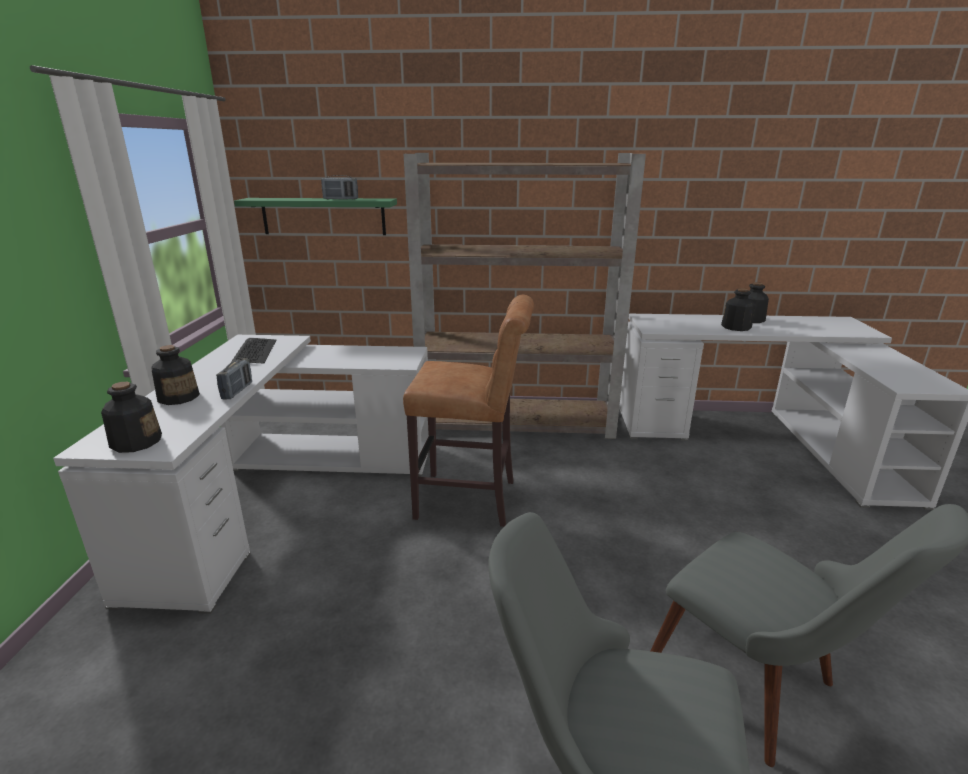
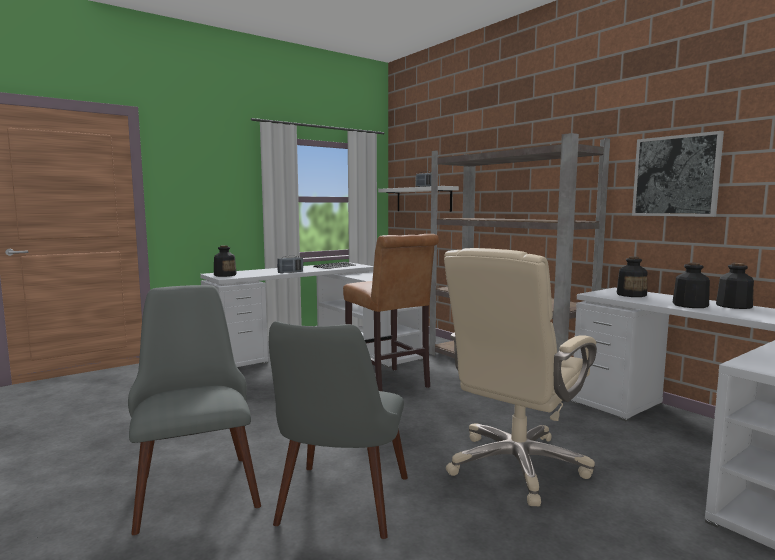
camera: 50 degrees right, 15 degrees down
(179, 397) = (270, 270): bottle -> bottle (631, 295)
(323, 216) = (423, 199): green shelf -> white shelf
(695, 199) = (676, 176): none -> picture
(731, 532) = (516, 465): none -> beige office chair

